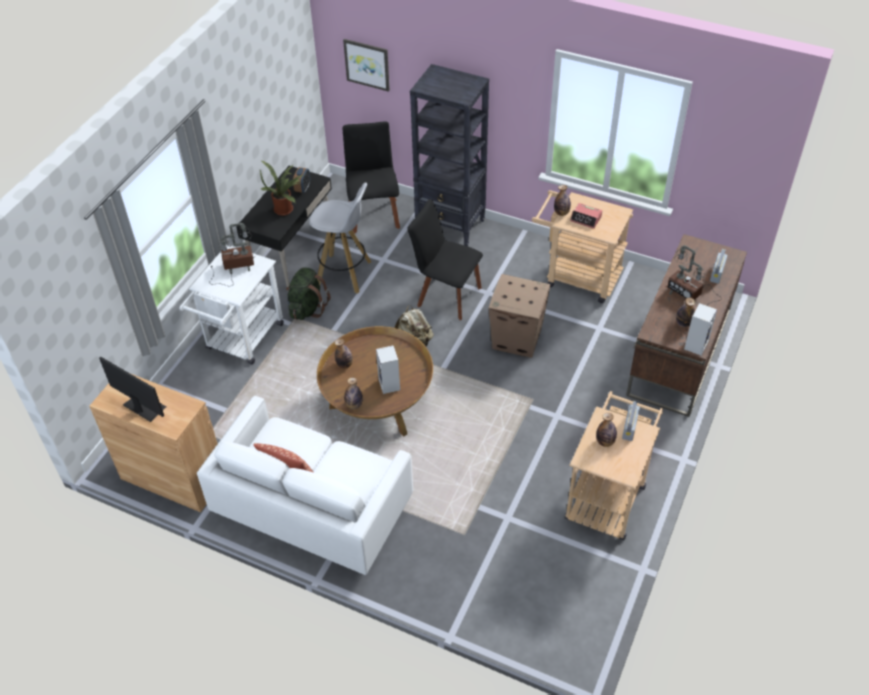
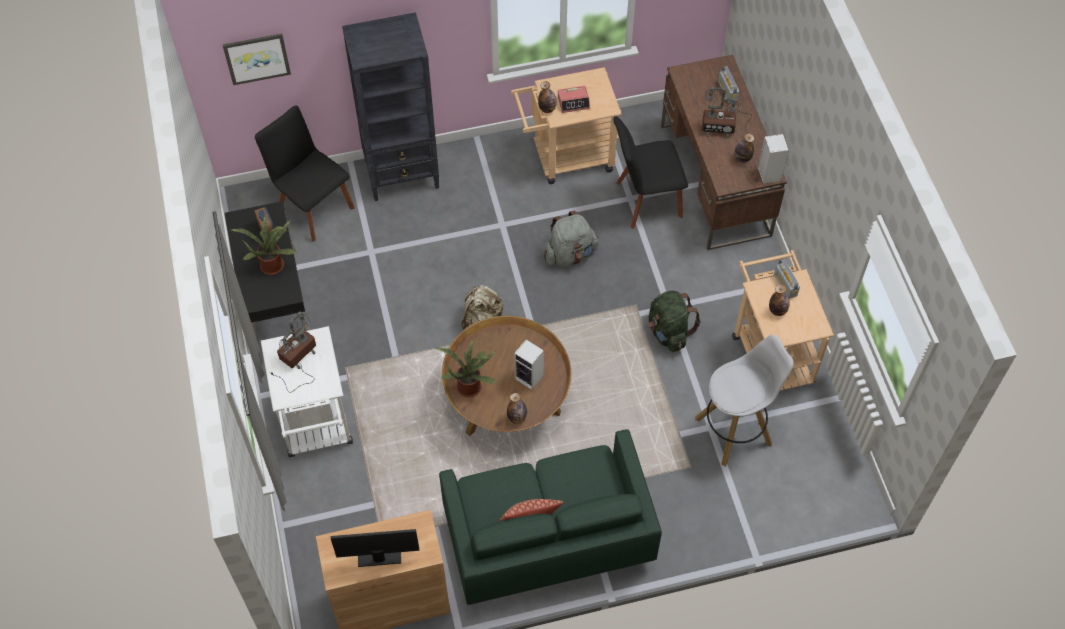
camera: 40 degrees left, 10 degrees up
(307, 308) = (347, 350): green backpack -> green backpack (668, 332)
(314, 509) = (547, 536): white sofa -> green sofa
(344, 364) = (470, 385): bottle -> potted plant
(345, 274) = (348, 290): white stool -> white stool (734, 430)
(446, 295) = (467, 251): black chair -> black chair (645, 201)
(517, 338) = (570, 254): cardboard box -> grey backpack

